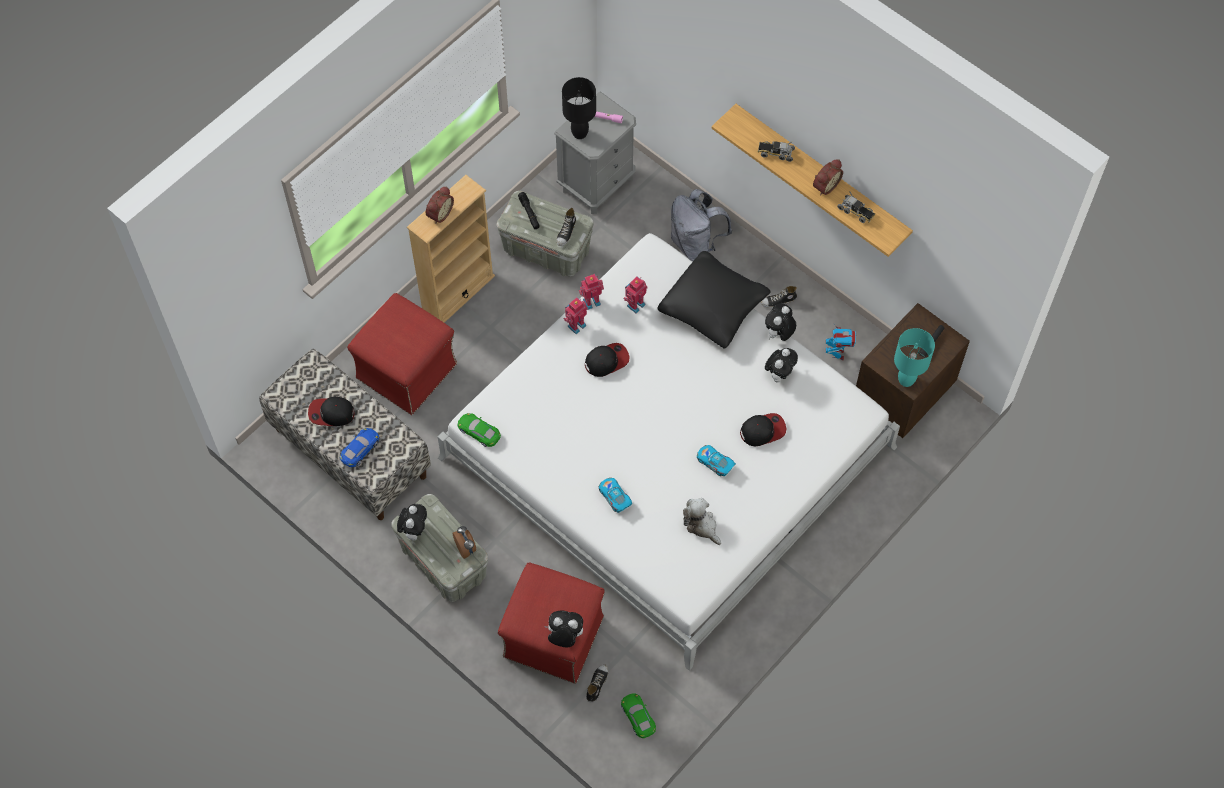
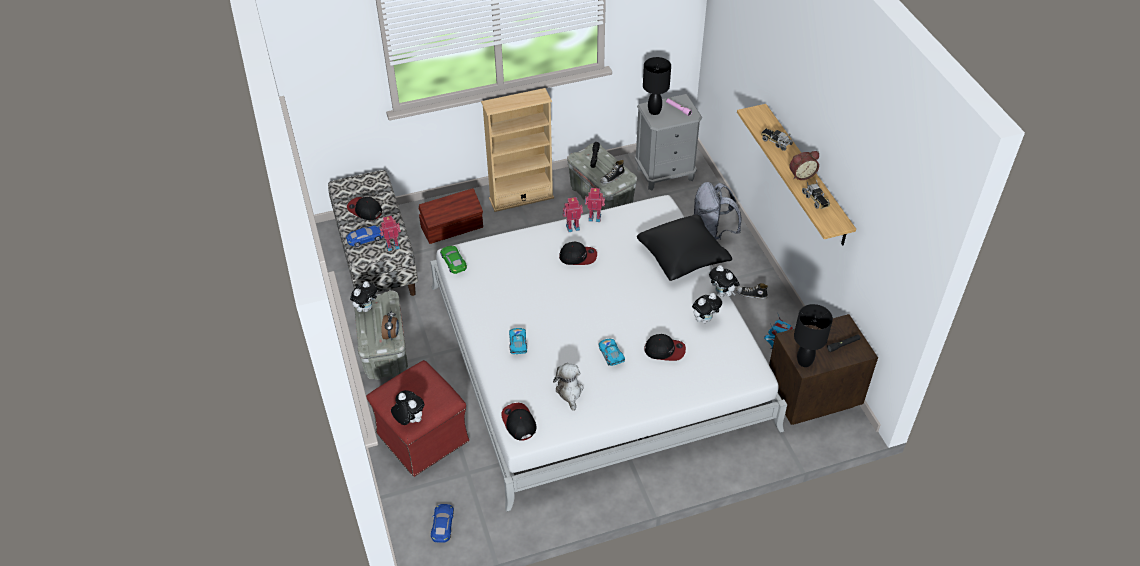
camera: 30 degrees right, 15 degrees down
(407, 370) = (452, 227): red ottoman -> brown storage box
(439, 213) = (508, 101): alarm clock -> none
(596, 684) = (429, 485): shoe -> none
(635, 304) = (625, 231): toy robot -> toy robot (392, 245)
(638, 717) = (442, 525): green toy car -> blue toy car
(675, 584) = (518, 422): none -> cap
(778, 334) = (722, 293): plush toy -> plush toy turned 105 degrees counterclockwise
(906, 381) = (804, 362): turquoise table lamp -> black table lamp

